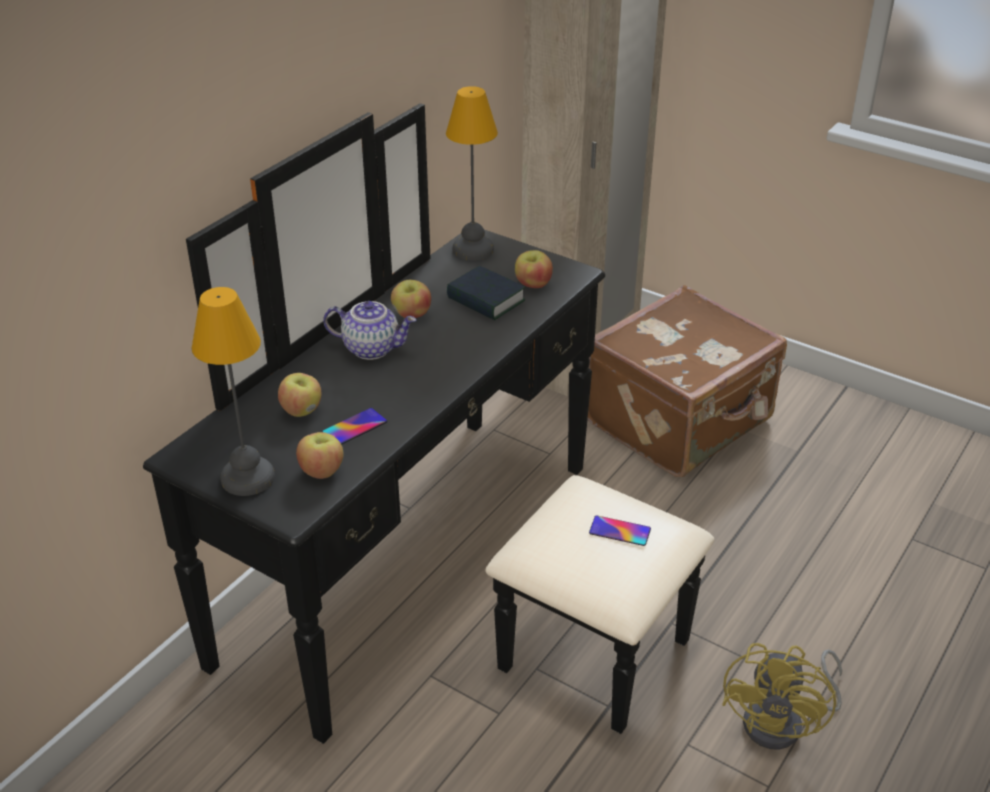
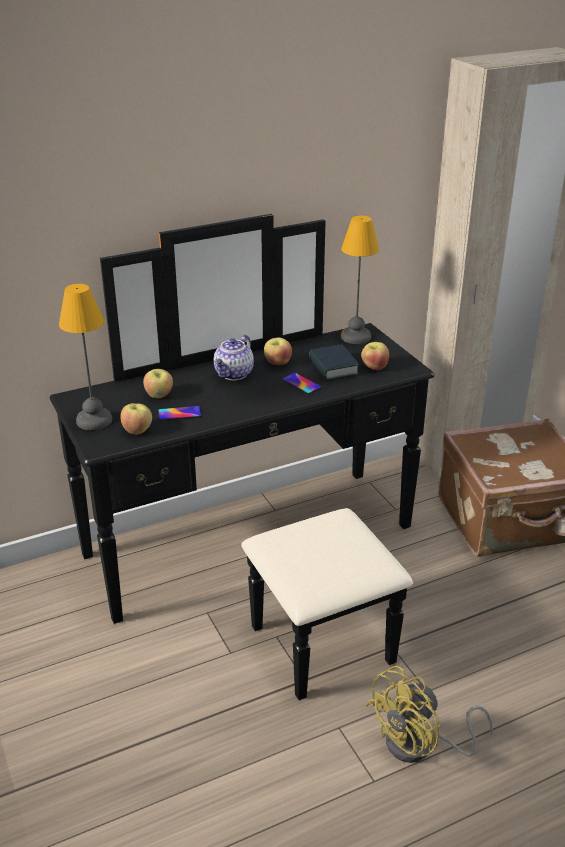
camera: 30 degrees right, 5 degrees down
(372, 348) = (234, 374): teapot -> teapot turned 75 degrees clockwise
(619, 531) = (340, 550): phone -> phone (301, 383)

